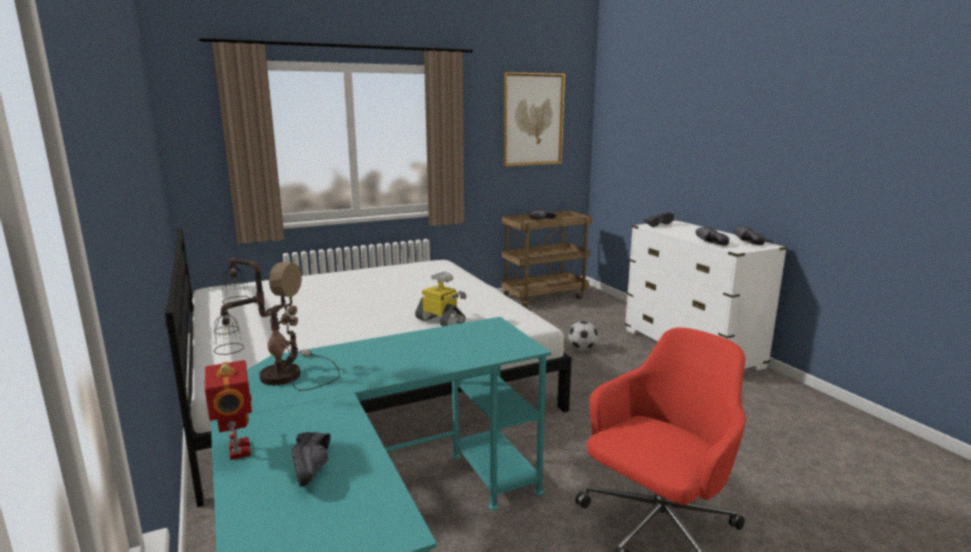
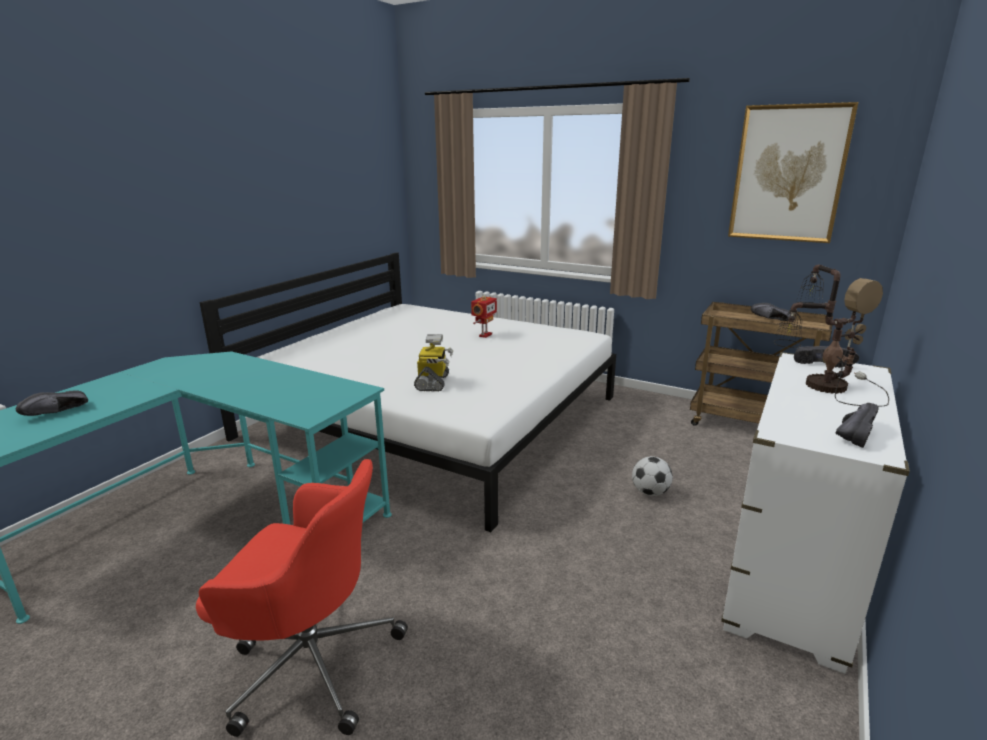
camera: 55 degrees right, 5 degrees up
(237, 450) = (81, 388): toy robot -> toy robot (484, 335)
(277, 377) = (192, 364): table lamp -> table lamp (822, 386)
(708, 243) = (779, 410): black shoe -> none

